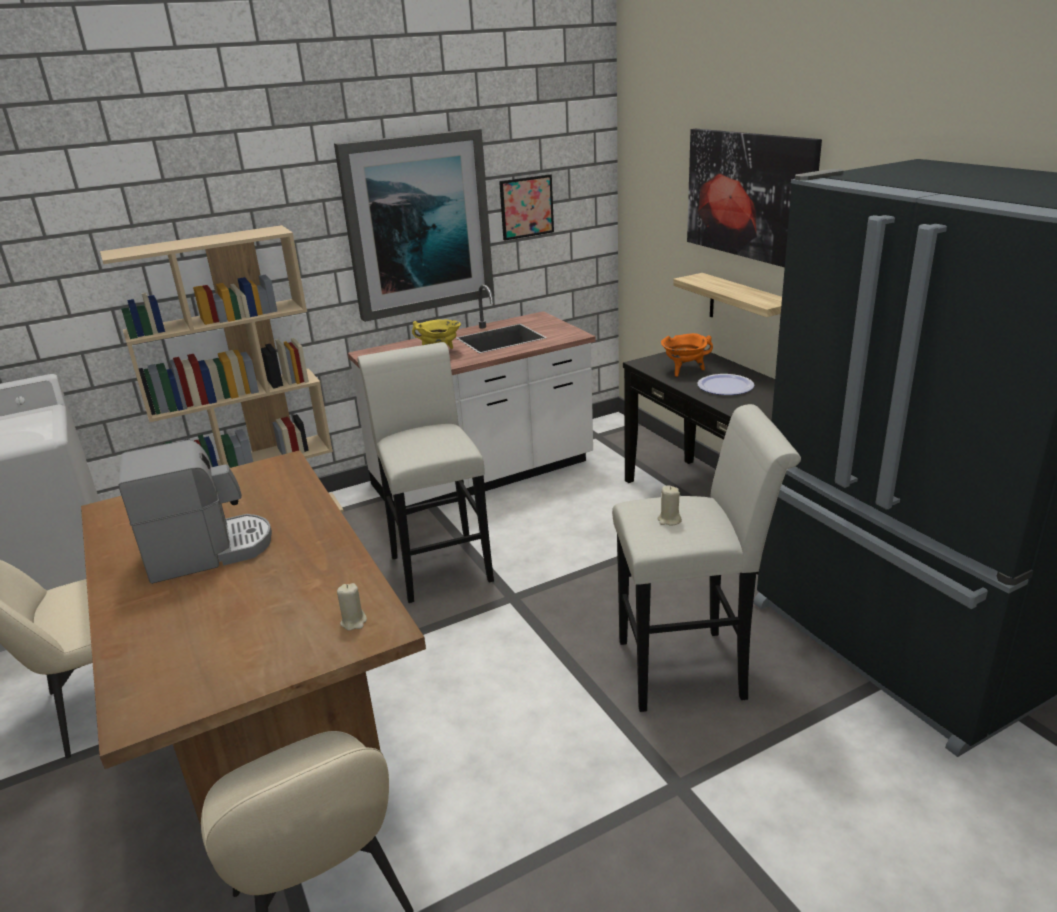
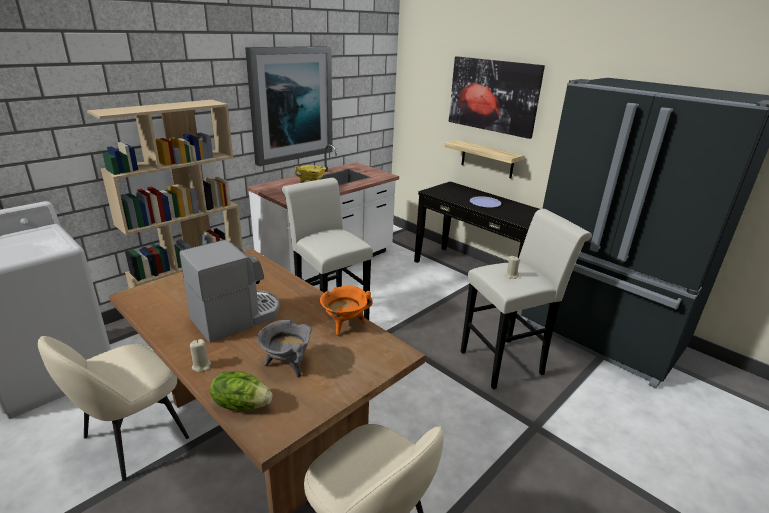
camera: 20 degrees left, 0 degrees up
(131, 673) = (241, 404): none -> lettuce
(223, 626) = (287, 365): none -> grey cooking pot
(354, 622) = (374, 351): beige candle -> beige candle (201, 366)
(526, 207) = (350, 97): picture -> none
(684, 371) = (456, 195): orange cooking pot -> orange cooking pot (345, 325)

